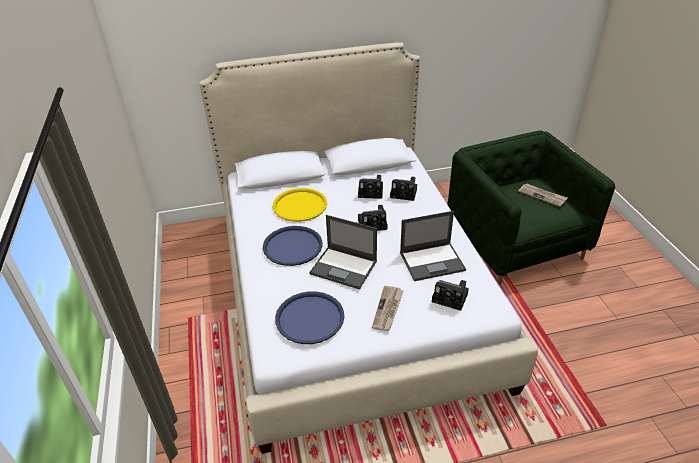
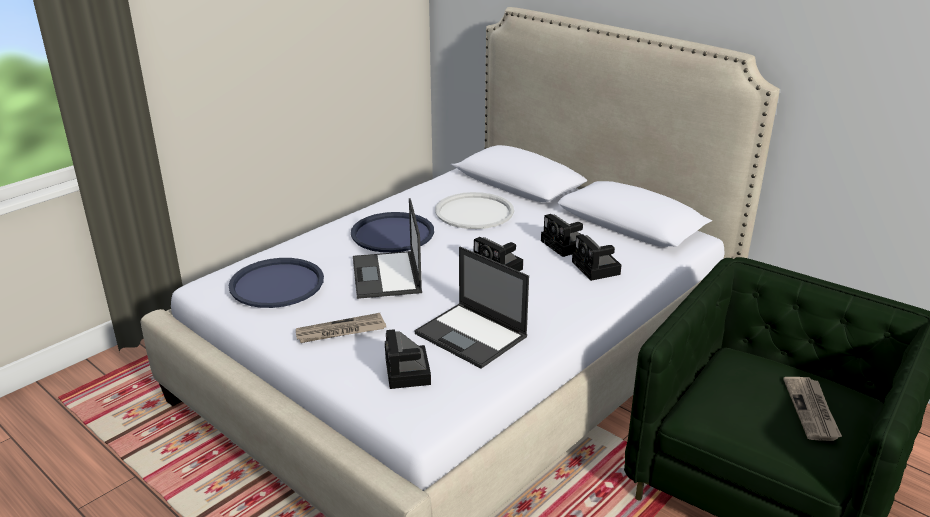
camera: 55 degrees right, 10 degrees down
(300, 205) = (474, 212): yellow tray -> white tray

